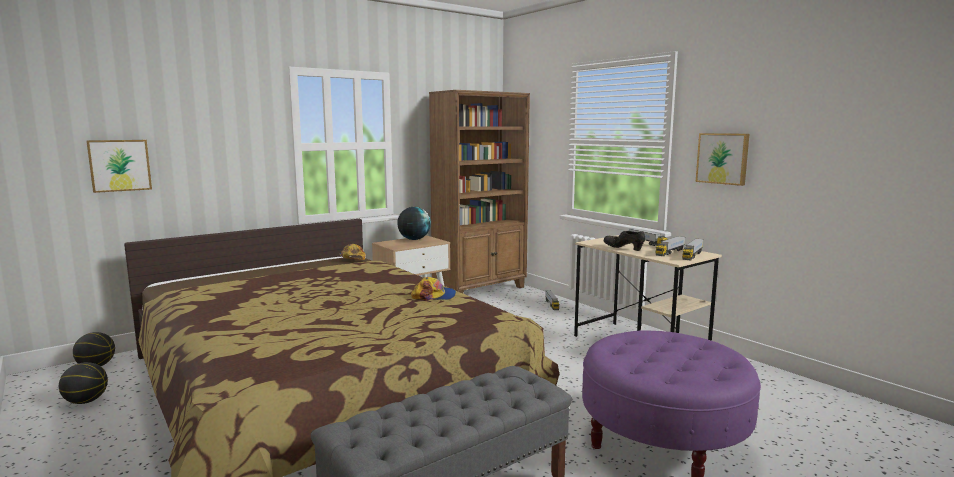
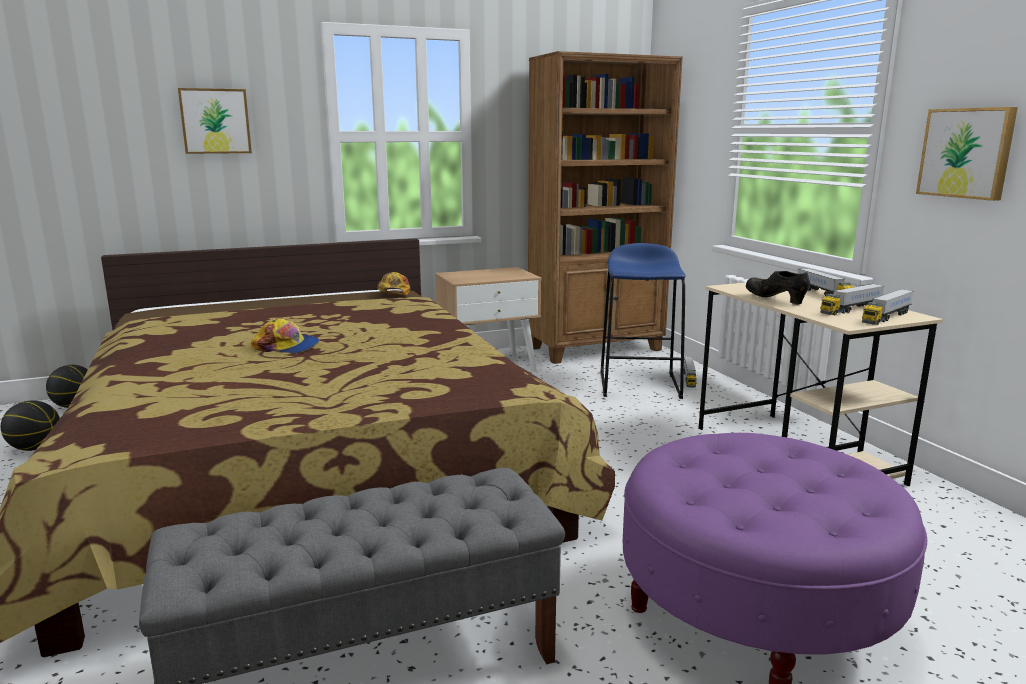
camera: 15 degrees right, 5 degrees up
(119, 165) = (101, 156): picture -> picture (215, 121)
(414, 239) = (494, 271): globe -> none
(434, 296) = (450, 351): cap -> cap (287, 346)
(522, 311) = (639, 385): none -> blue stool

